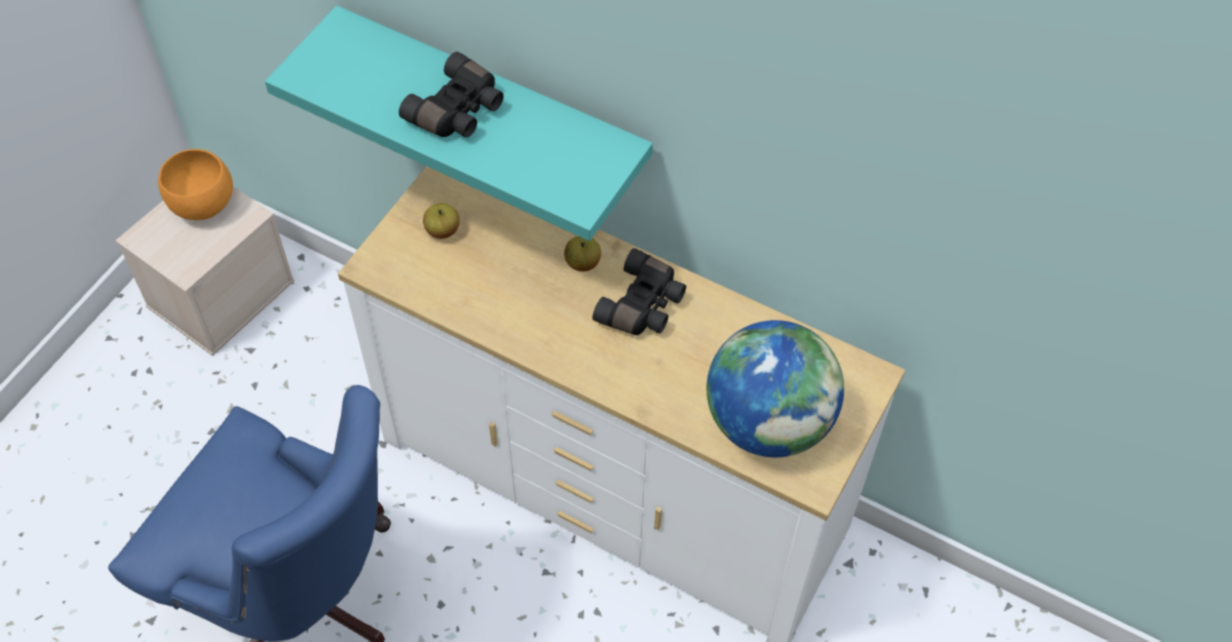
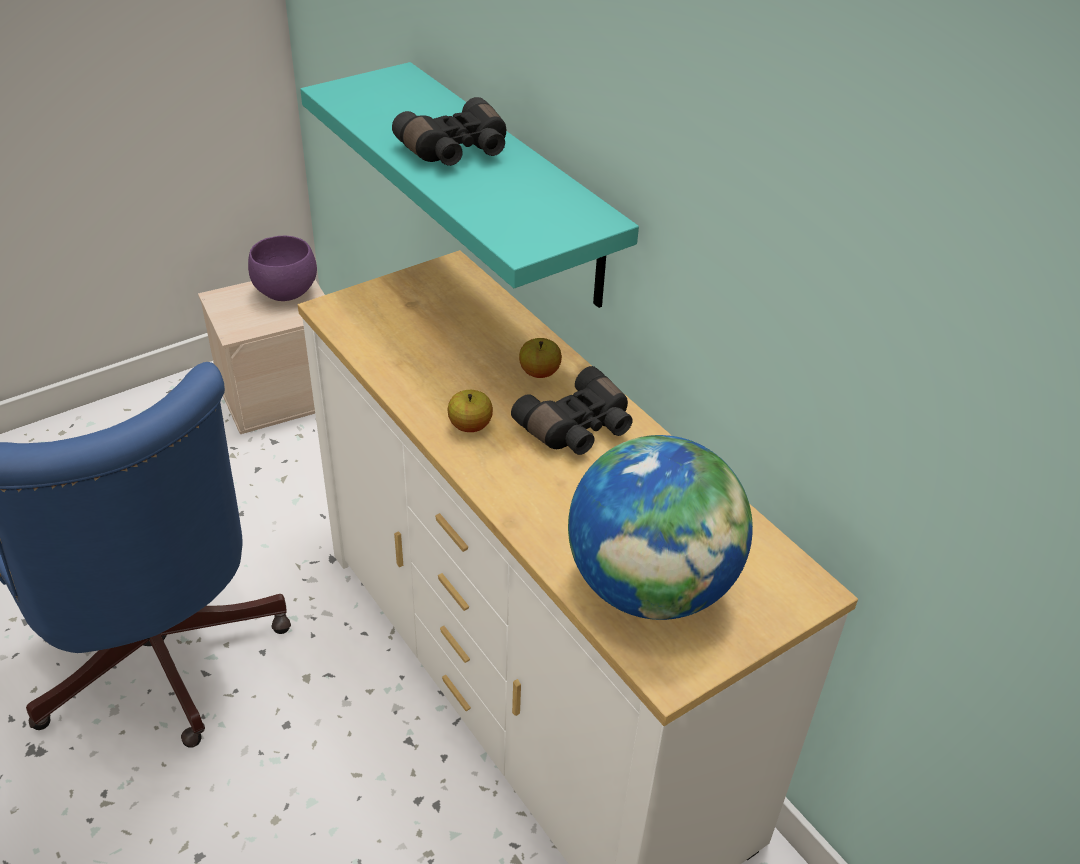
camera: 25 degrees right, 15 degrees down
(202, 206) = (284, 293): orange bowl -> purple bowl
(442, 231) = (420, 304): apple -> apple (470, 426)

